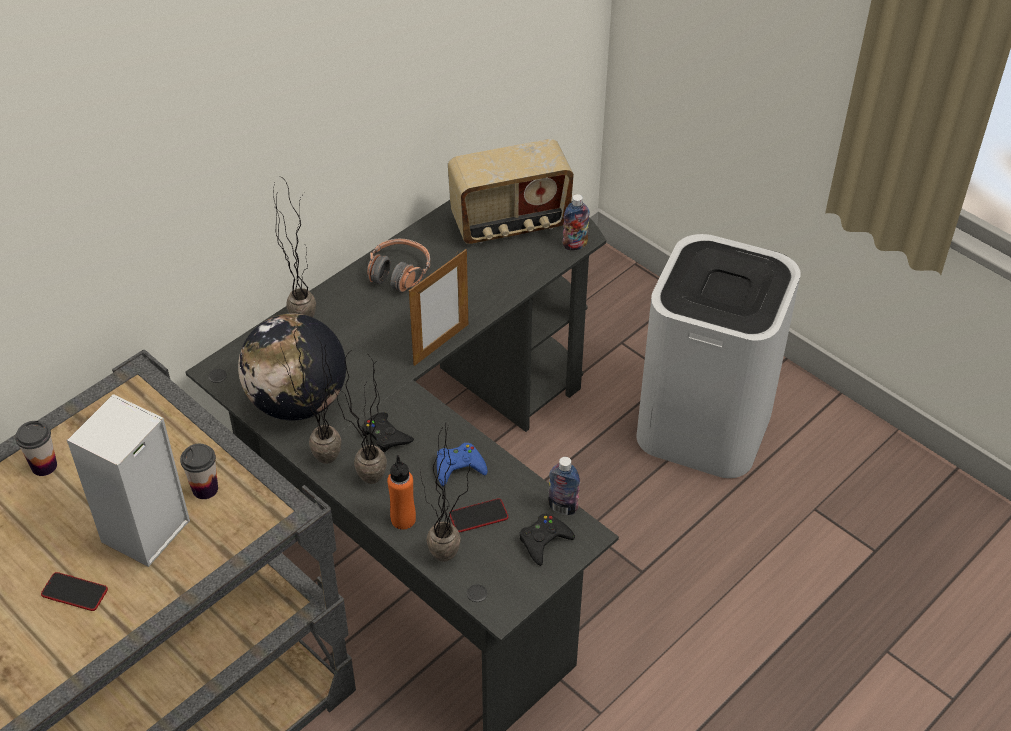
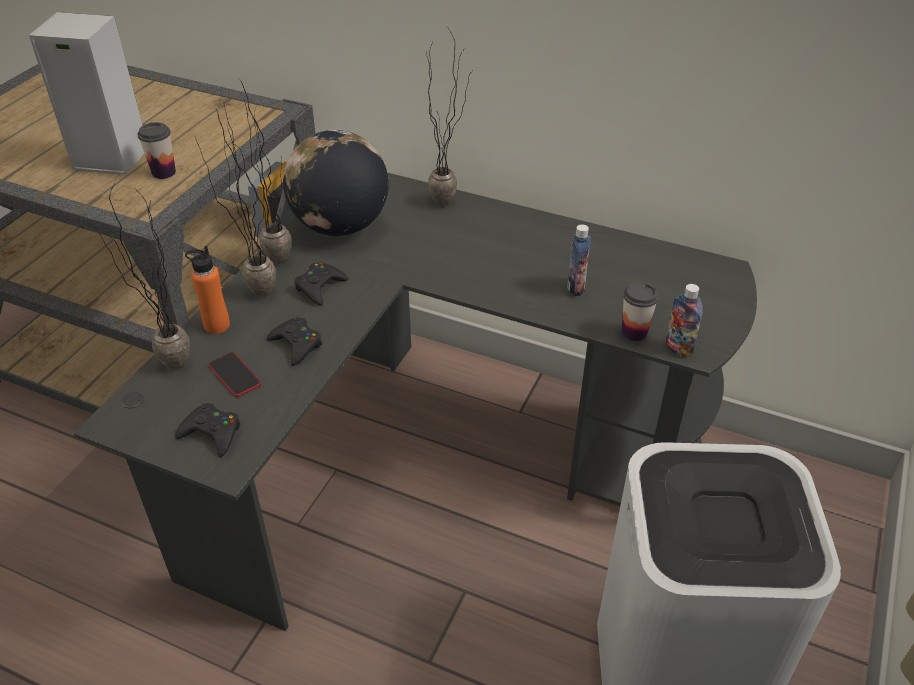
camera: 70 degrees right, 5 degrees down
(44, 466) = (171, 101): cup -> cup (634, 332)
(74, 592) = (43, 146): phone -> none
(399, 273) = (542, 238): headphones -> none
(441, 344) = (460, 290): picture frame -> none
(459, 467) = (296, 345): blue game controller -> black game controller
(510, 224) = (671, 292): radio -> none
(563, 507) = (265, 437): bottle -> bottle (576, 287)

